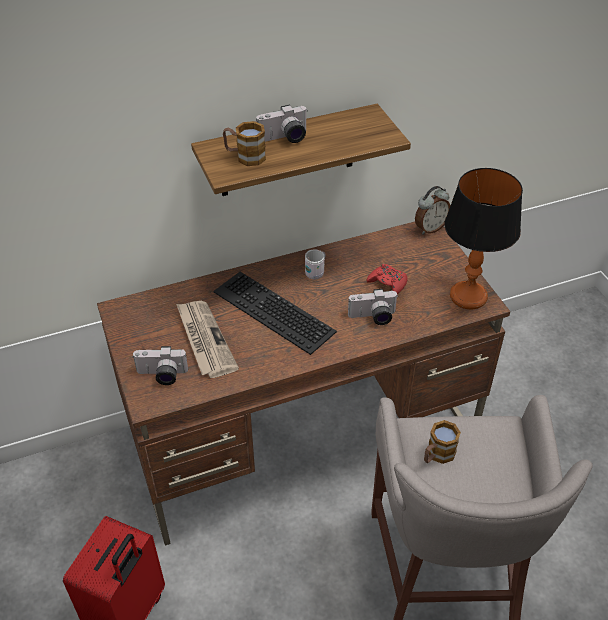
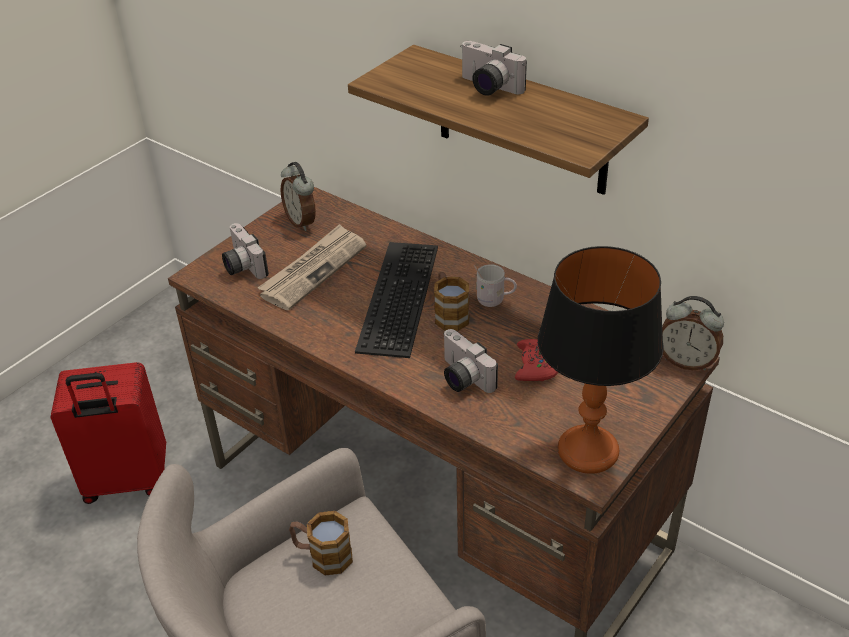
camera: 60 degrees right, 5 degrees down
(142, 324) = (302, 222): none -> alarm clock
(245, 156) = (423, 79): mug -> mug (449, 314)

